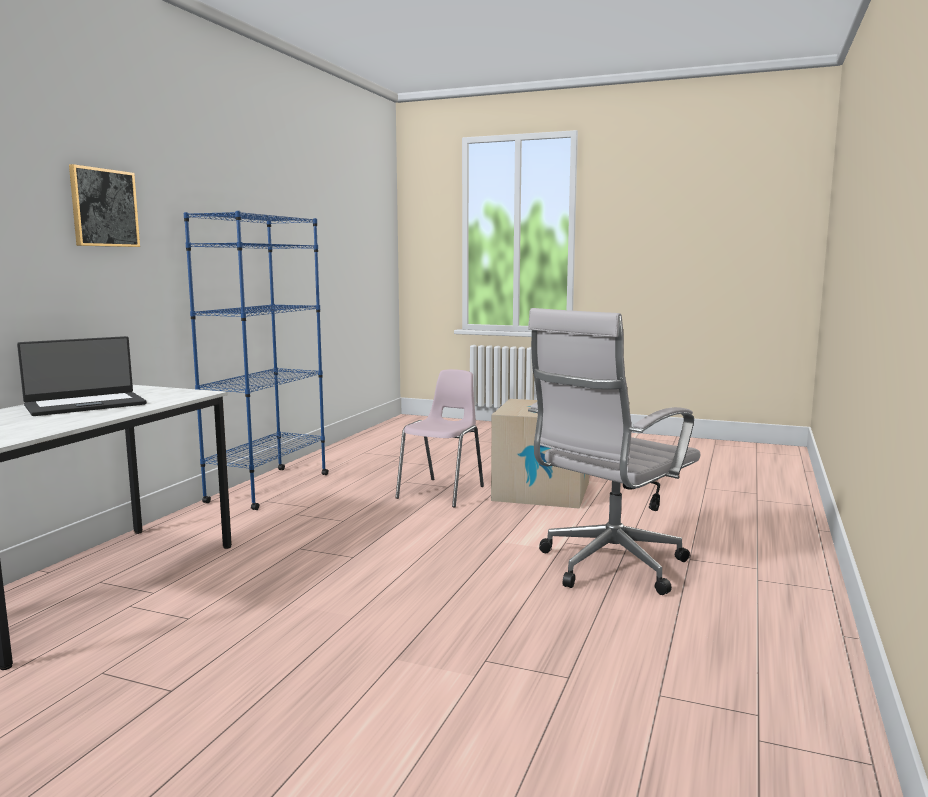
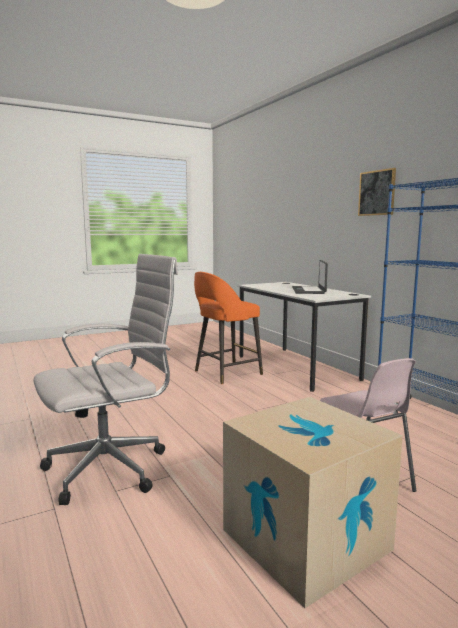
camera: 130 degrees right, 0 degrees up
(183, 633) = (226, 373): none -> orange stool
(607, 567) = (112, 468): white office chair -> white office chair turned 60 degrees clockwise

